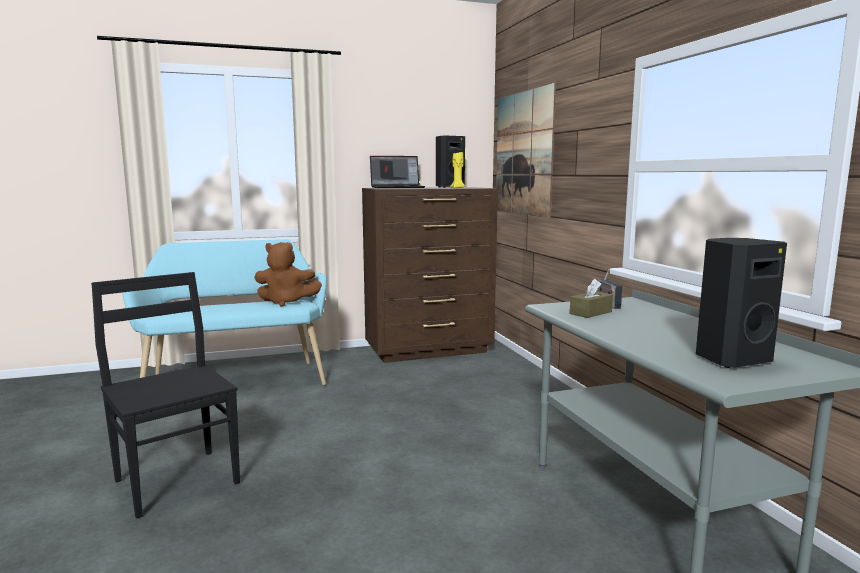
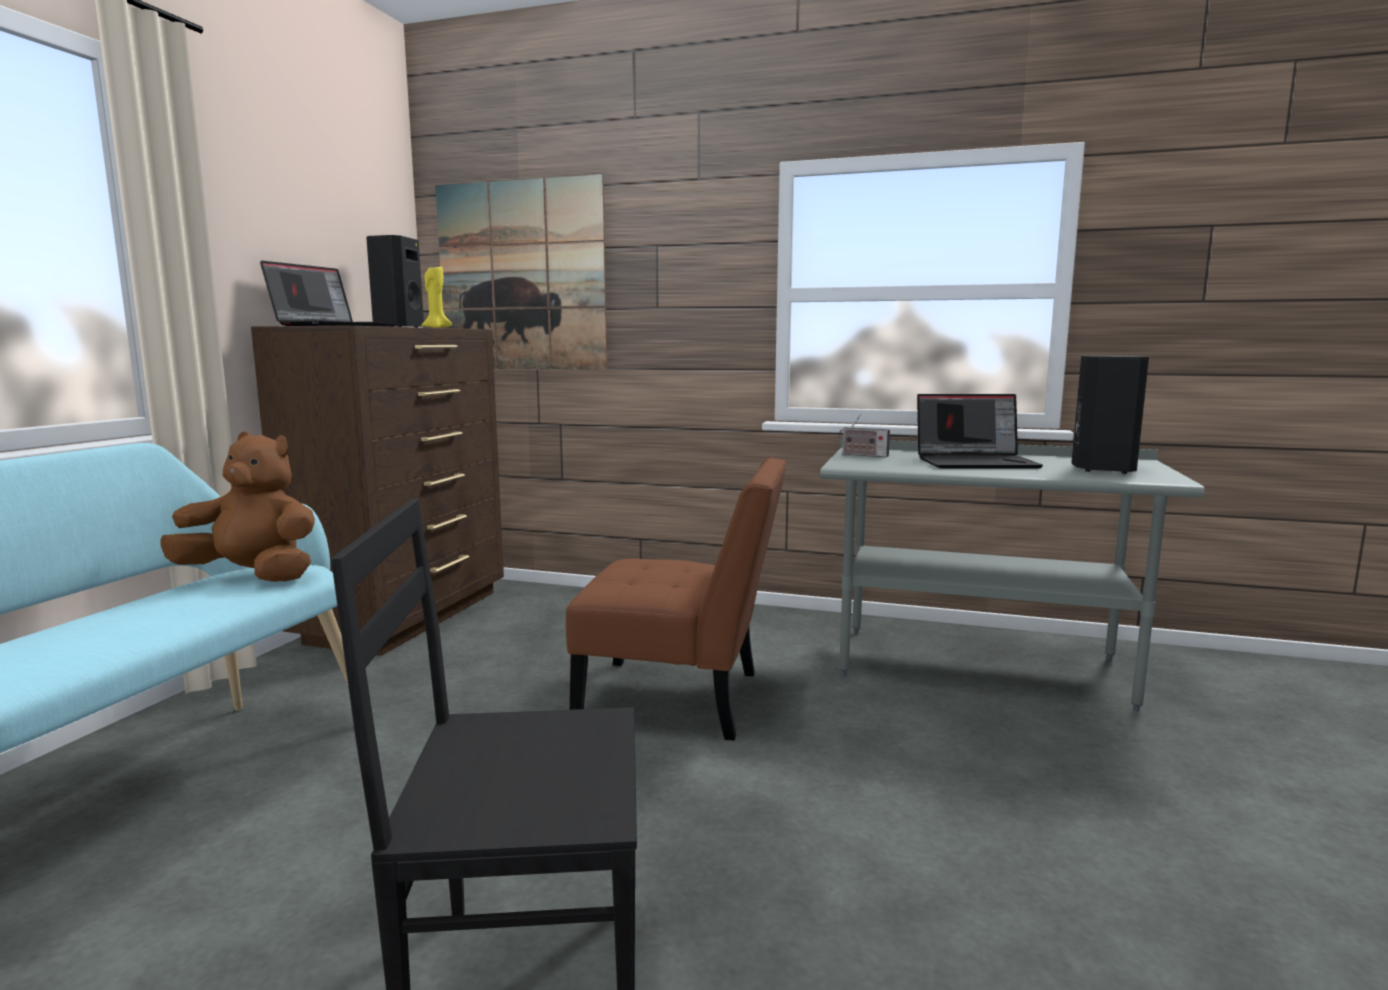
camera: 55 degrees left, 0 degrees up
(286, 302) = (253, 577): brown plush toy -> brown plush toy turned 120 degrees counterclockwise
(433, 434) = (681, 700): none -> brown chair
(590, 313) = (894, 463): brown tissue box -> none
(654, 327) = (976, 462): none -> laptop

